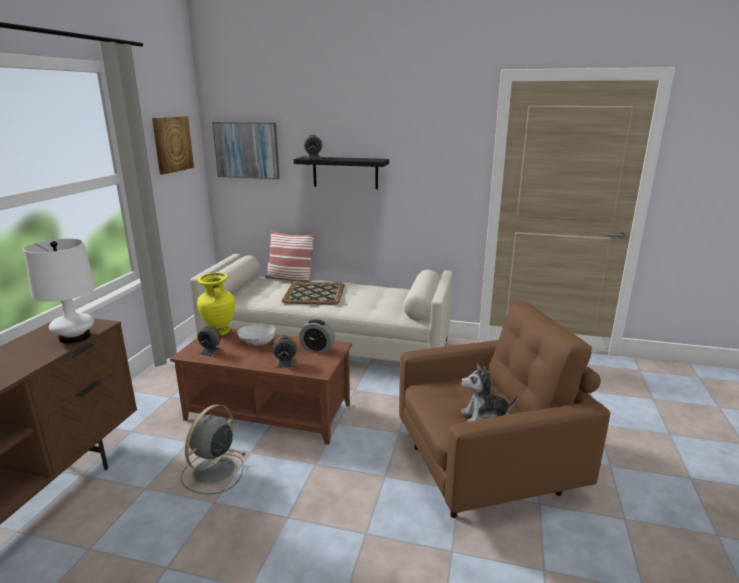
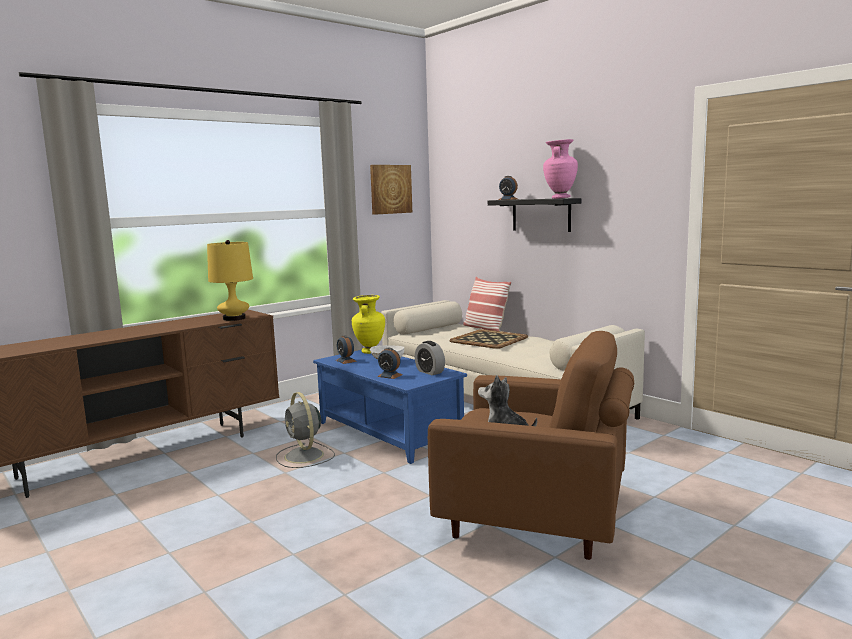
camera: 35 degrees right, 10 degrees down
(74, 337) = (234, 318): white table lamp -> yellow table lamp
(213, 472) = (304, 456): grey fan -> grey fan turned 90 degrees counterclockwise
(247, 150) = (461, 196): picture -> none
(269, 411) = (390, 432): brown coffee table -> blue coffee table
(373, 159) = (560, 198): none -> pink vase

